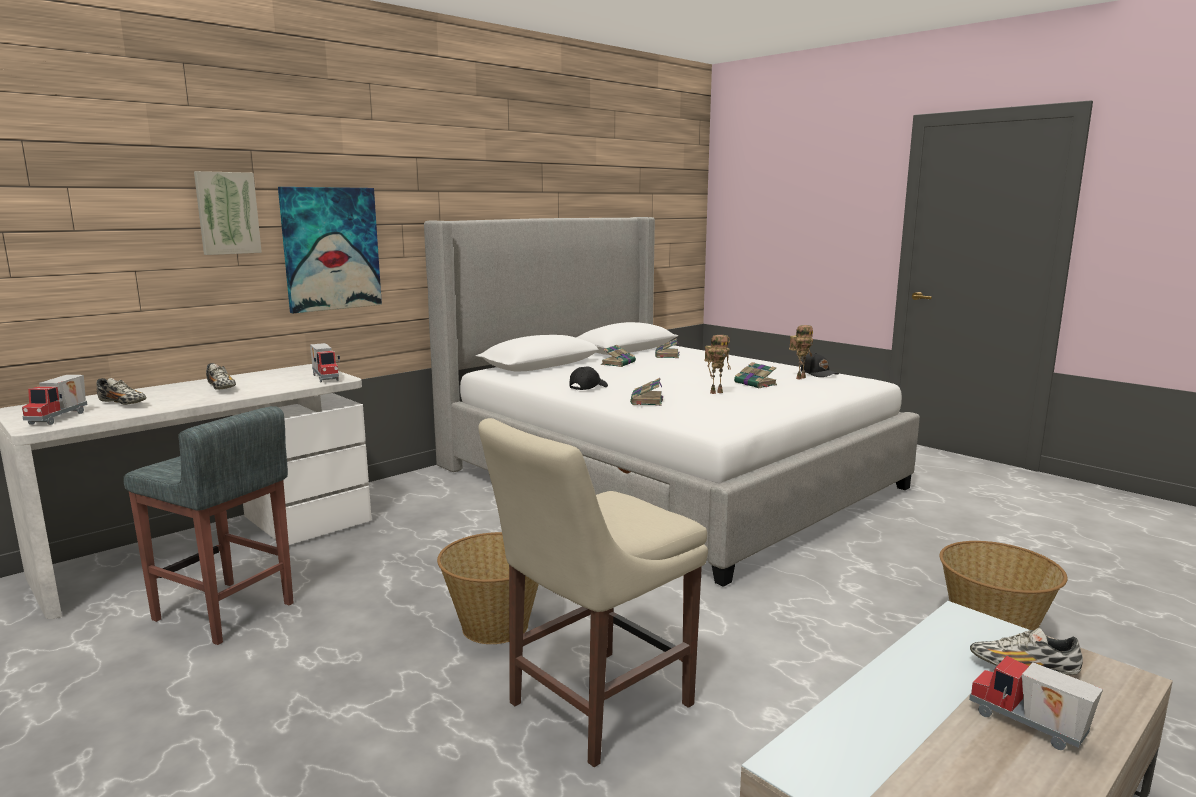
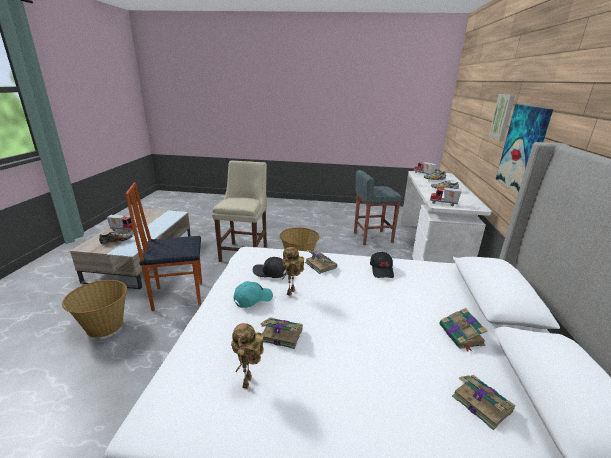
camera: 140 degrees right, 10 degrees up
(760, 398) = (253, 299): none -> turquoise cap
(819, 373) = (232, 420): black cap -> black cap (270, 272)
(836, 645) = (178, 295): none -> chair

